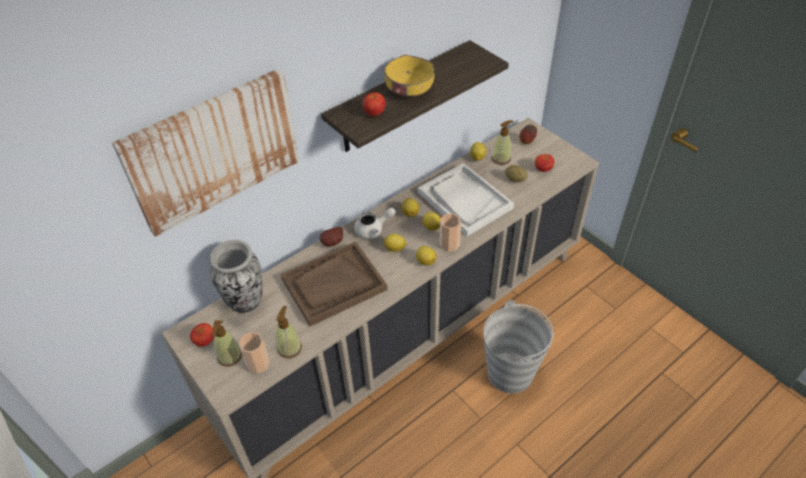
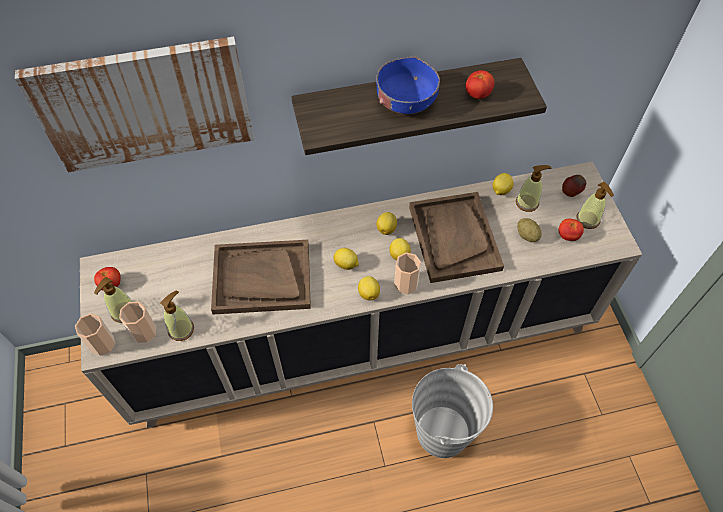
camera: 25 degrees right, 10 degrees up
(226, 388) = (102, 344): none -> cup
(246, 303) = (169, 260): vase -> none
(333, 243) = (288, 230): potato -> none
(373, 229) = (337, 232): white teapot -> none
(374, 113) = (347, 118): tomato -> tomato (477, 94)
(409, 89) = (405, 100): yellow bowl -> blue bowl
(464, 200) = (454, 238): white tray -> brown tray
(549, 154) = (588, 220): none -> soap dispenser

